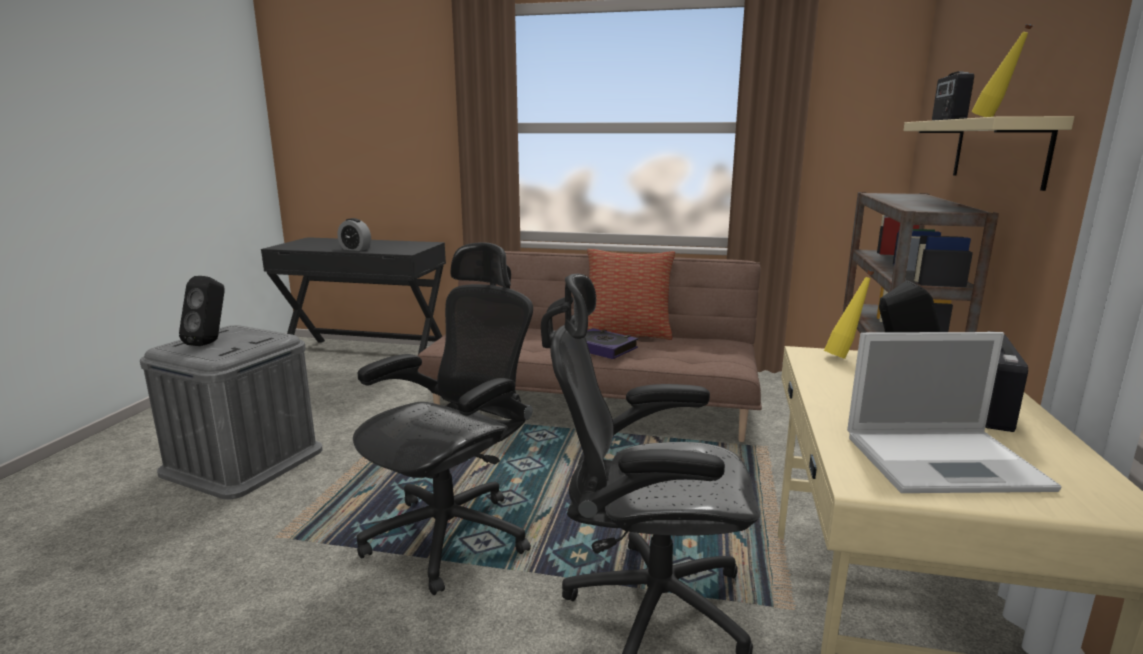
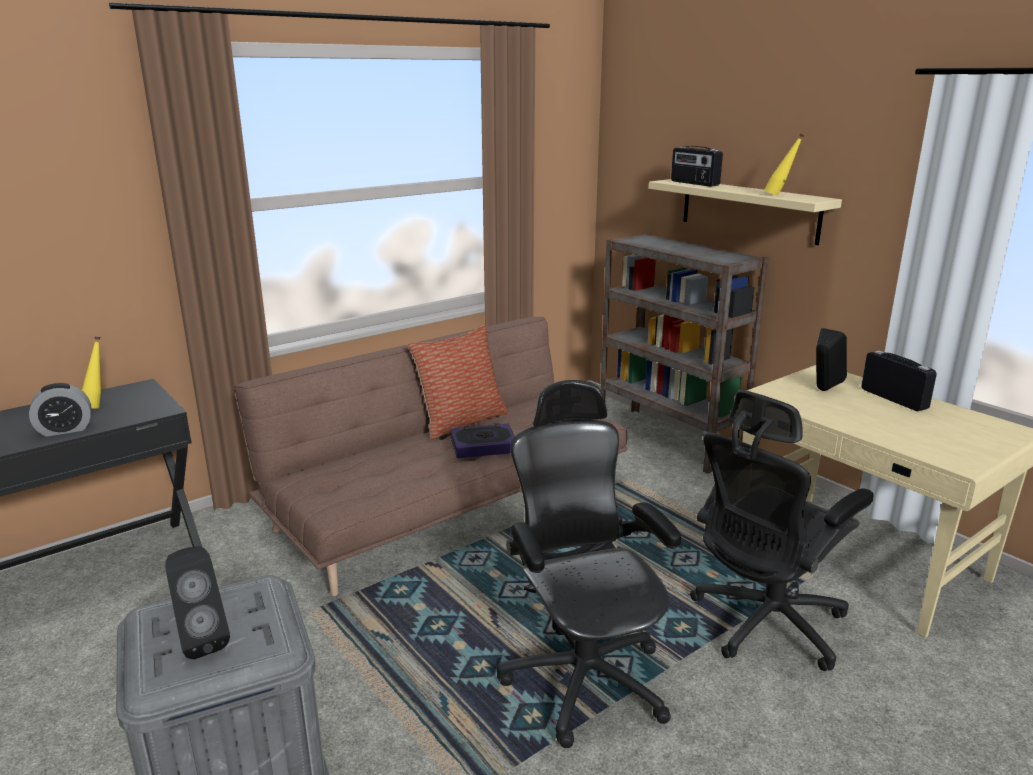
camera: 50 degrees left, 5 degrees up
(844, 356) = (778, 389): yellow bottle -> yellow bottle (98, 406)
(946, 461) = (950, 438): laptop -> none

